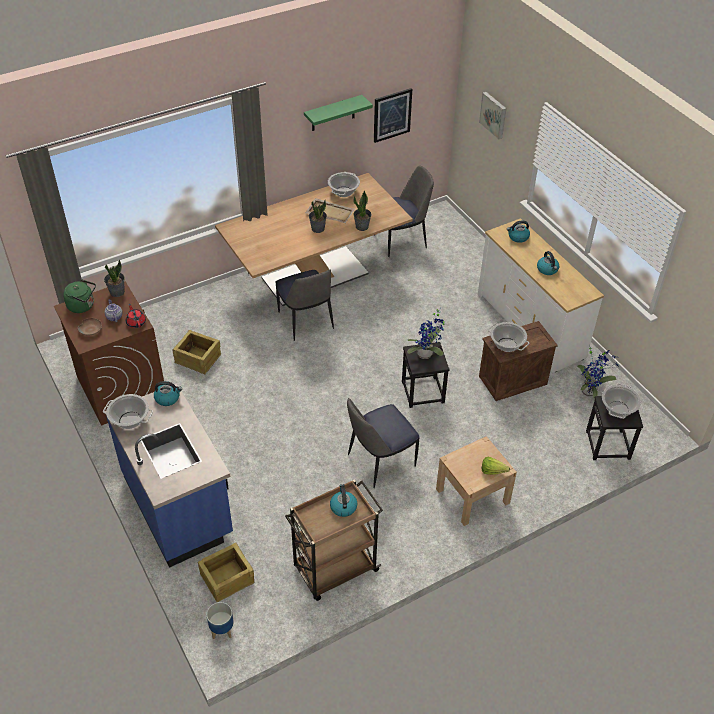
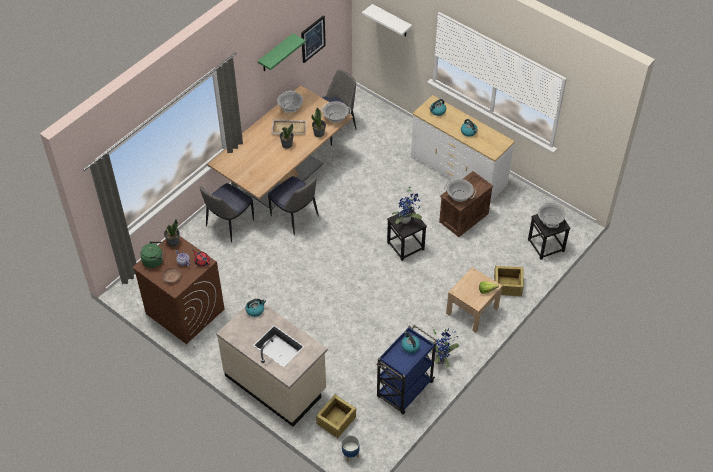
camera: 20 degrees left, 5 degrees up
(129, 420) = (238, 334): cooking pot -> cooking pot (335, 117)
(179, 505) = (276, 383): blue counter -> beige counter
(198, 359) = (230, 271): crate -> crate (508, 286)
(334, 569) = (404, 390): brown cart -> blue cart
(379, 461) = (399, 306): chair -> chair (229, 224)
(494, 115) = (391, 21): picture -> white shelf
(590, 391) = (519, 209): potted plant -> potted plant (441, 358)

